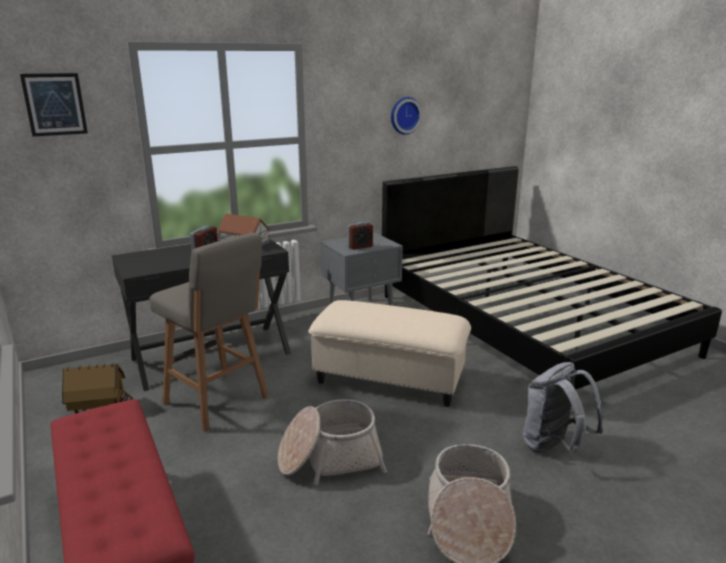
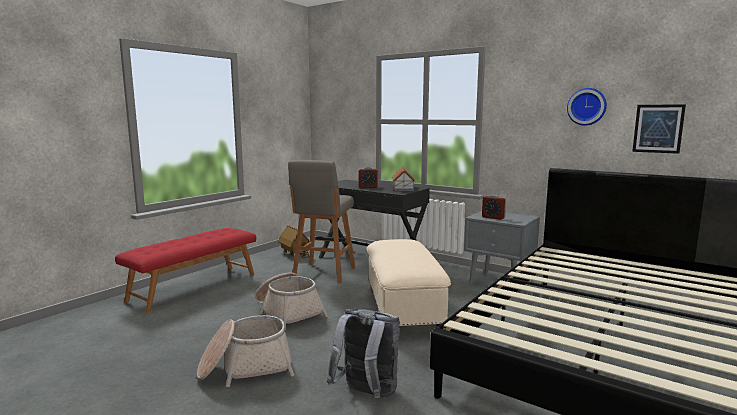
camera: 65 degrees right, 10 degrees down
(55, 104) = (342, 92): picture -> picture (658, 128)

